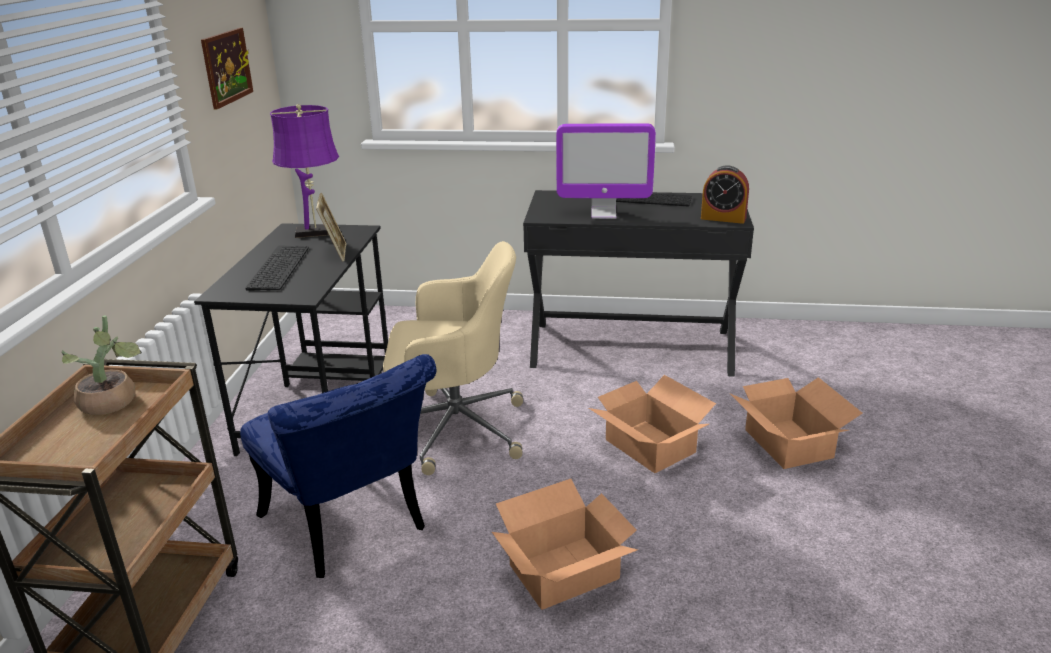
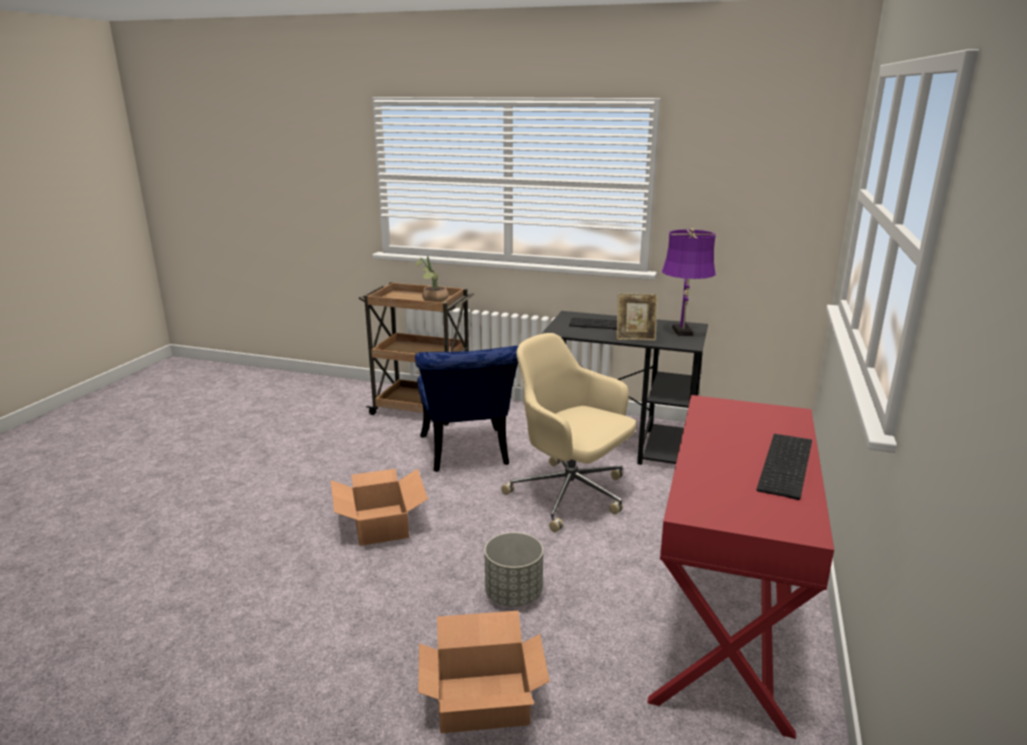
camera: 100 degrees right, 5 degrees down
(226, 67) = (741, 197): picture -> none
(350, 529) = (466, 454): blue chair -> blue chair turned 75 degrees counterclockwise
(455, 429) = (571, 495): beige office chair -> beige office chair turned 120 degrees clockwise
(603, 214) = (718, 434): monitor -> none
(631, 347) = (727, 624): black desk -> red desk
(650, 445) = (514, 594): cardboard box -> grey planter
(723, 218) = (702, 505): alarm clock -> none

